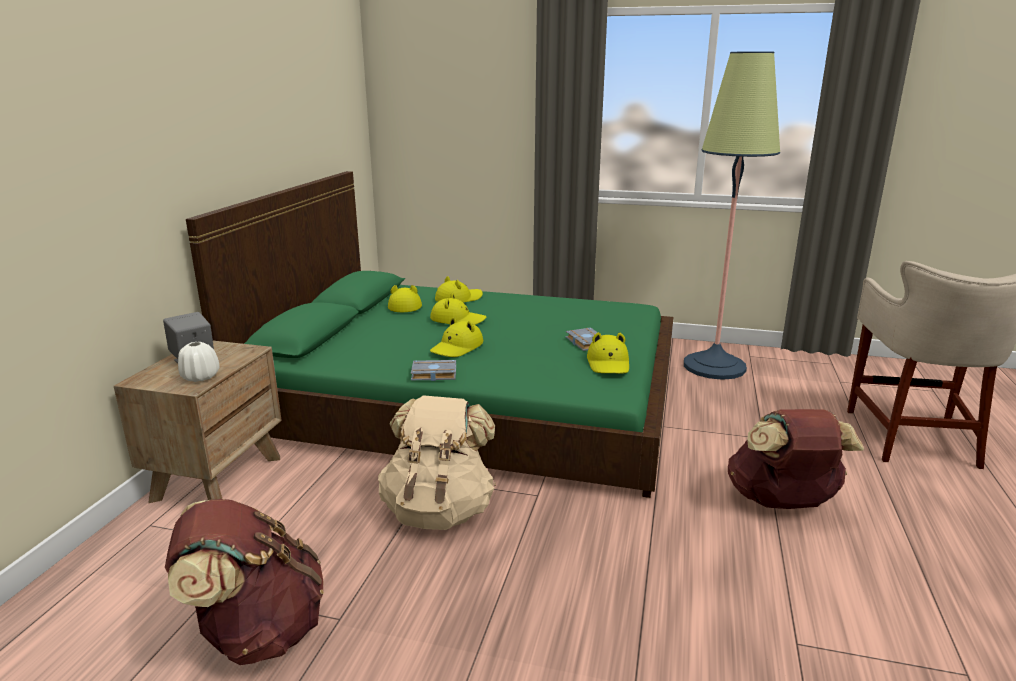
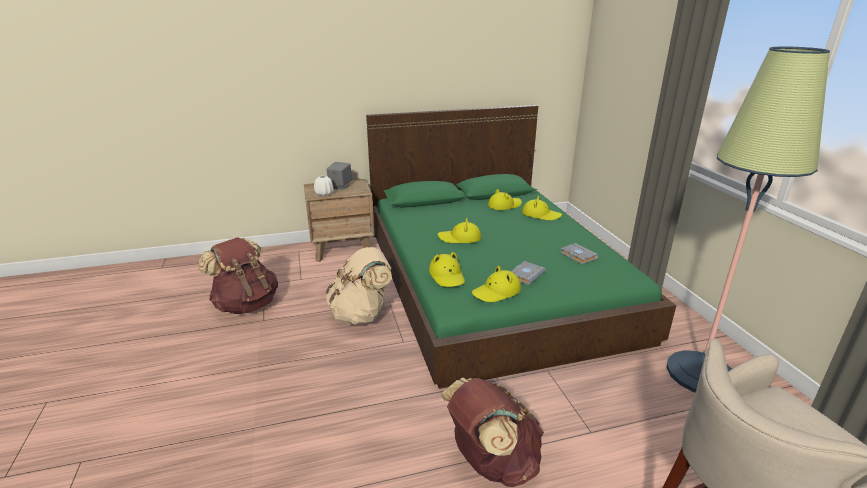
camera: 60 degrees right, 5 degrees up
(433, 374) = (415, 243): grey book -> grey book (577, 256)
(457, 320) = (503, 225): yellow hat -> yellow hat (447, 276)

